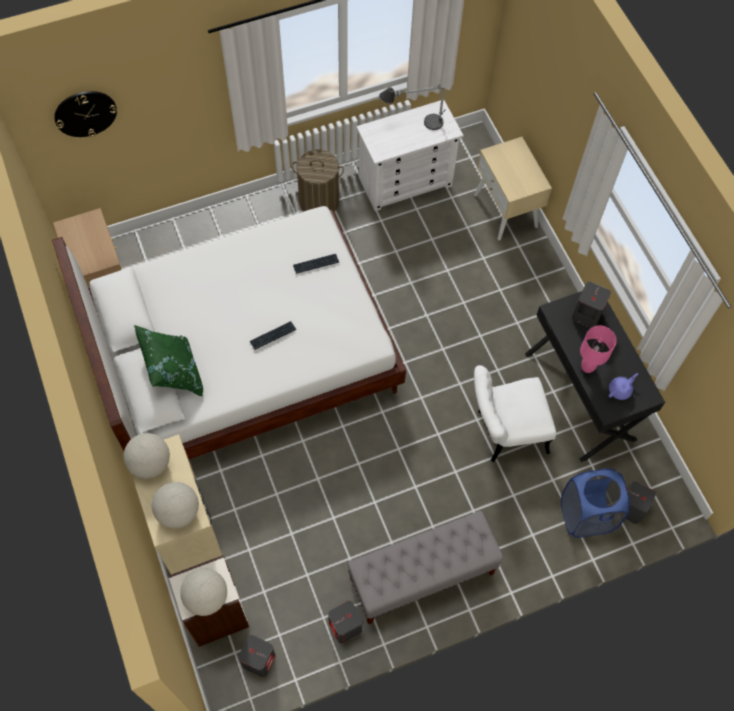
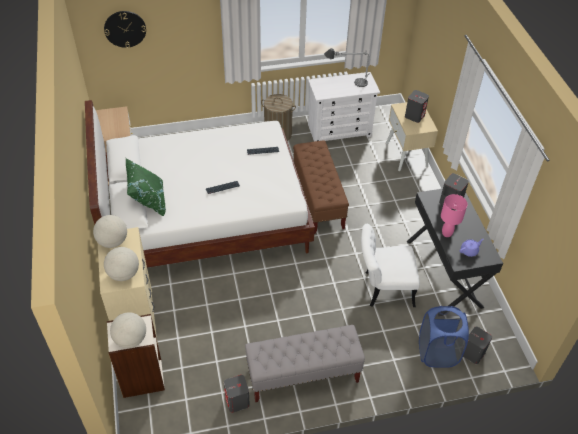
camera: 10 degrees right, 15 degrees down
(259, 659) = (166, 414): grey speaker -> grey speaker (414, 116)
(395, 305) = (318, 200): none -> brown bench

